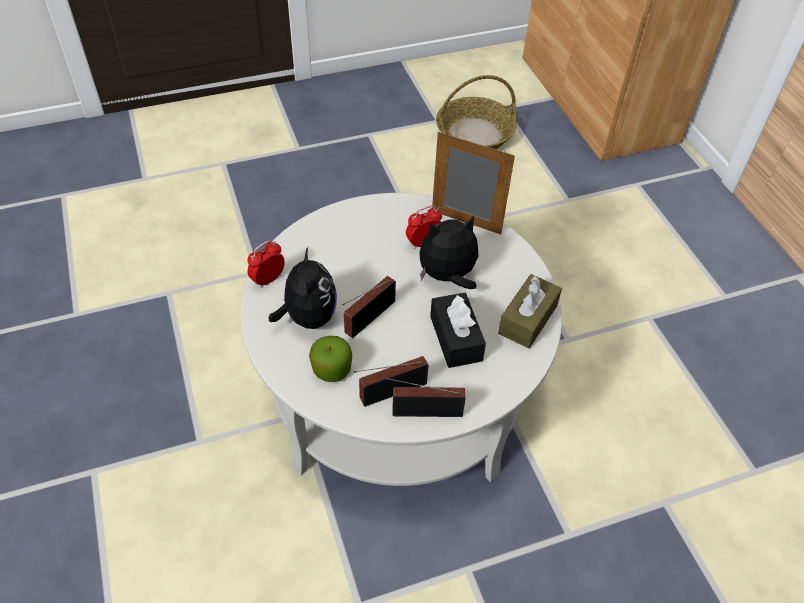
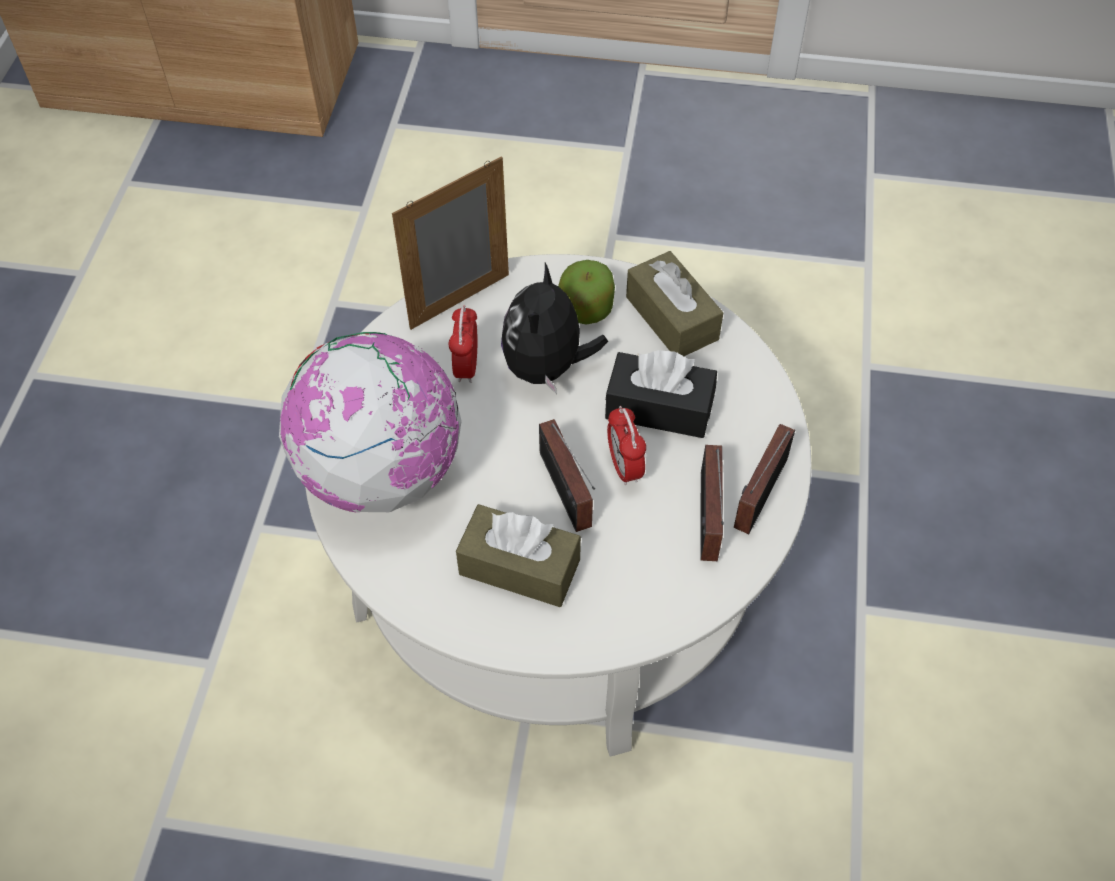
camera: 60 degrees left, 5 degrees up
(268, 279) = (411, 592): alarm clock -> alarm clock (624, 467)
(308, 317) = (519, 567): plush toy -> brown tissue box
(331, 369) = (632, 575): apple -> apple (586, 309)
(333, 238) = (382, 472): none -> globe
(475, 134) = (150, 243): basket -> none

